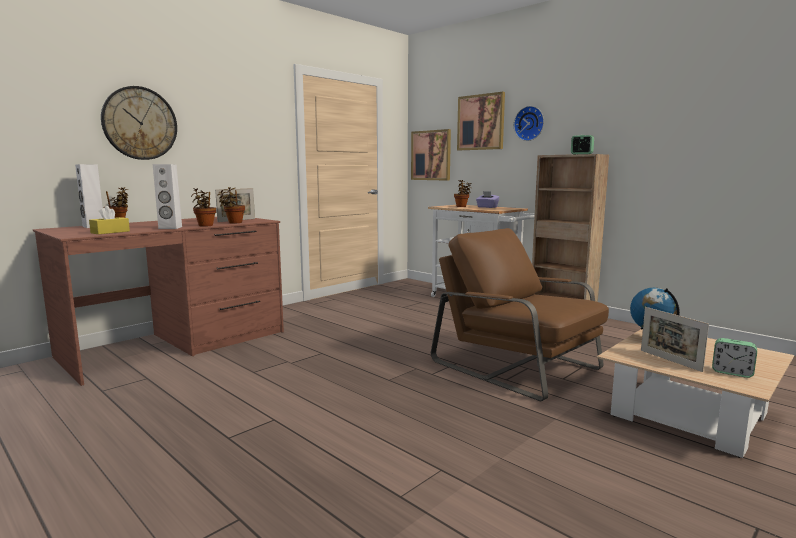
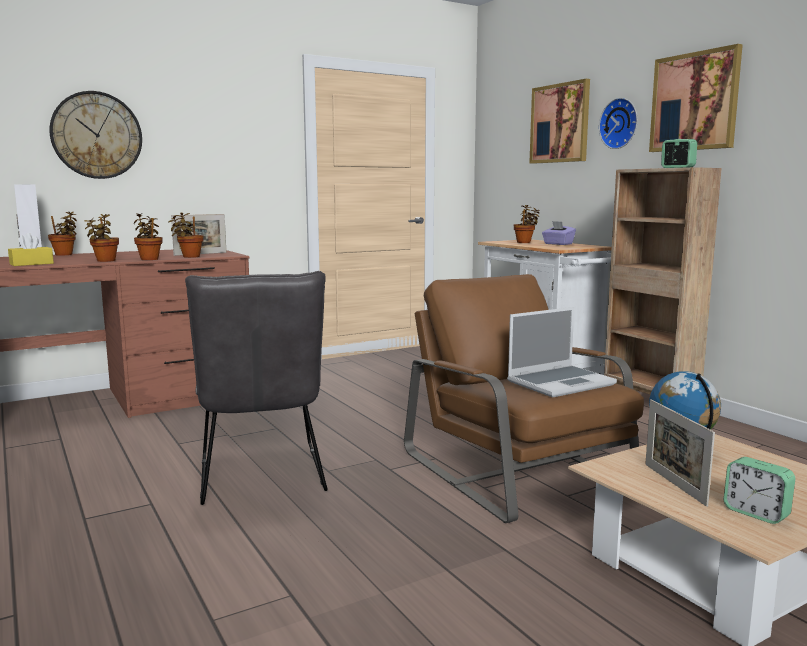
camera: 15 degrees right, 0 degrees up
(170, 228) = (105, 261): white speaker -> potted plant
(343, 390) = (261, 477): none -> grey chair
(431, 155) = (500, 170): picture -> picture (694, 102)
(555, 301) = (560, 383): none -> laptop

